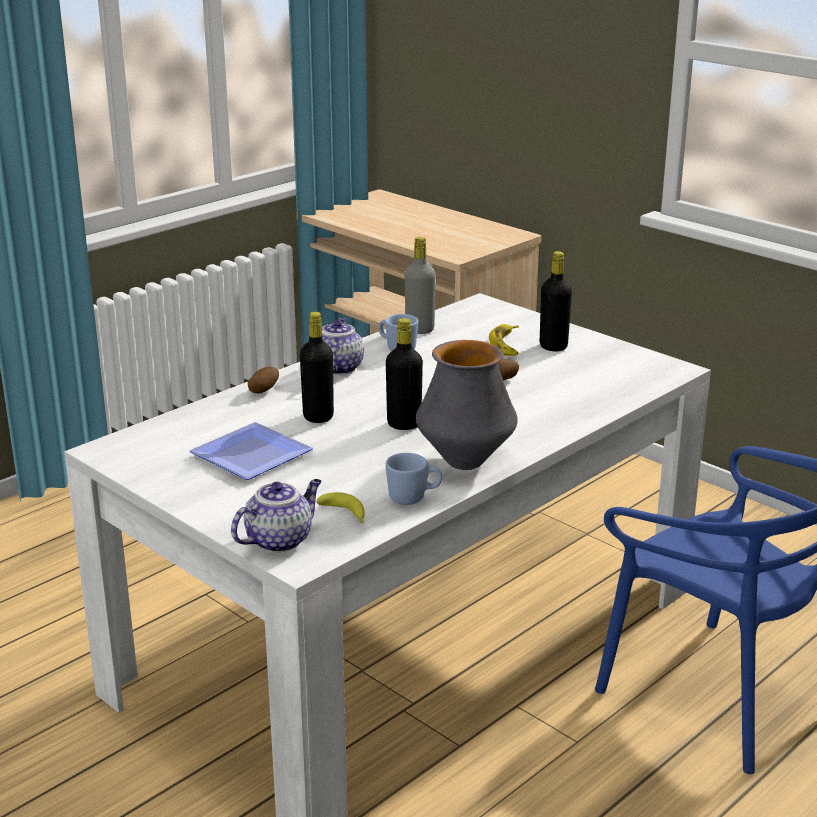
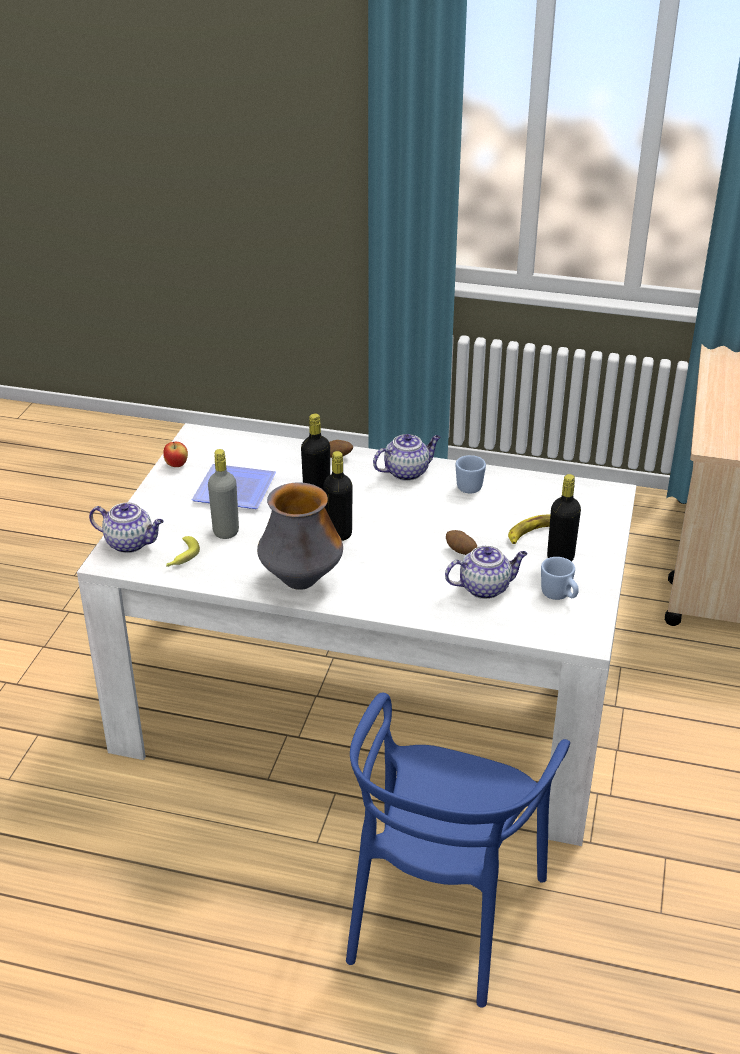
camera: 60 degrees right, 10 degrees up
(151, 476) = (177, 465): none -> apple
(413, 498) = (227, 577): blue mug -> blue mug (559, 596)
(419, 329) = (519, 482): grey bottle -> grey bottle (226, 531)
(565, 385) = (485, 587): none -> teapot

